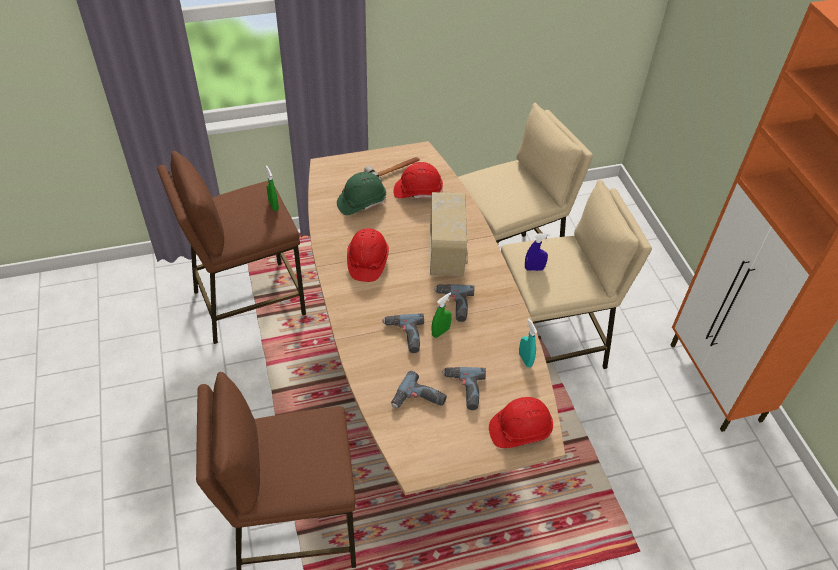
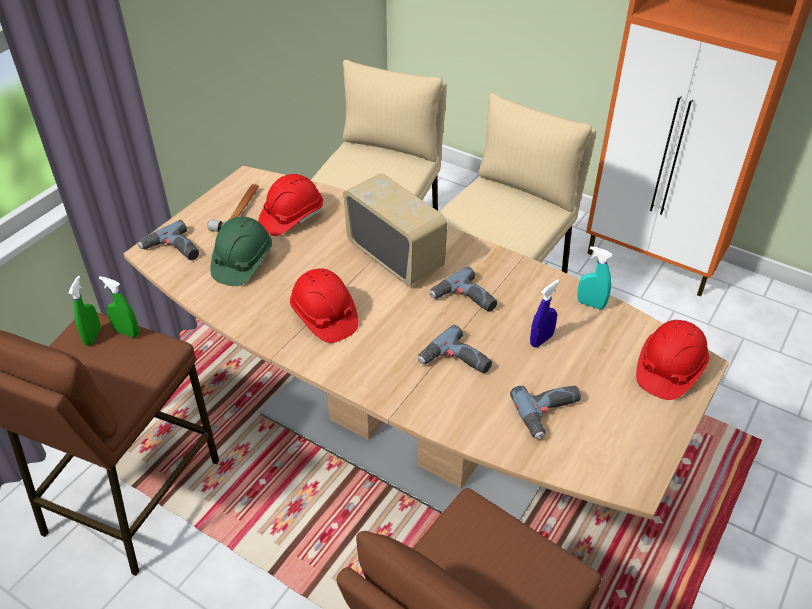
camera: 40 degrees left, 5 degrees down
(440, 332) = (485, 333): green spray bottle -> green spray bottle (93, 336)
(463, 390) = (575, 372): power drill -> power drill (172, 251)
(534, 268) = (484, 225): blue spray bottle -> blue spray bottle (541, 340)

